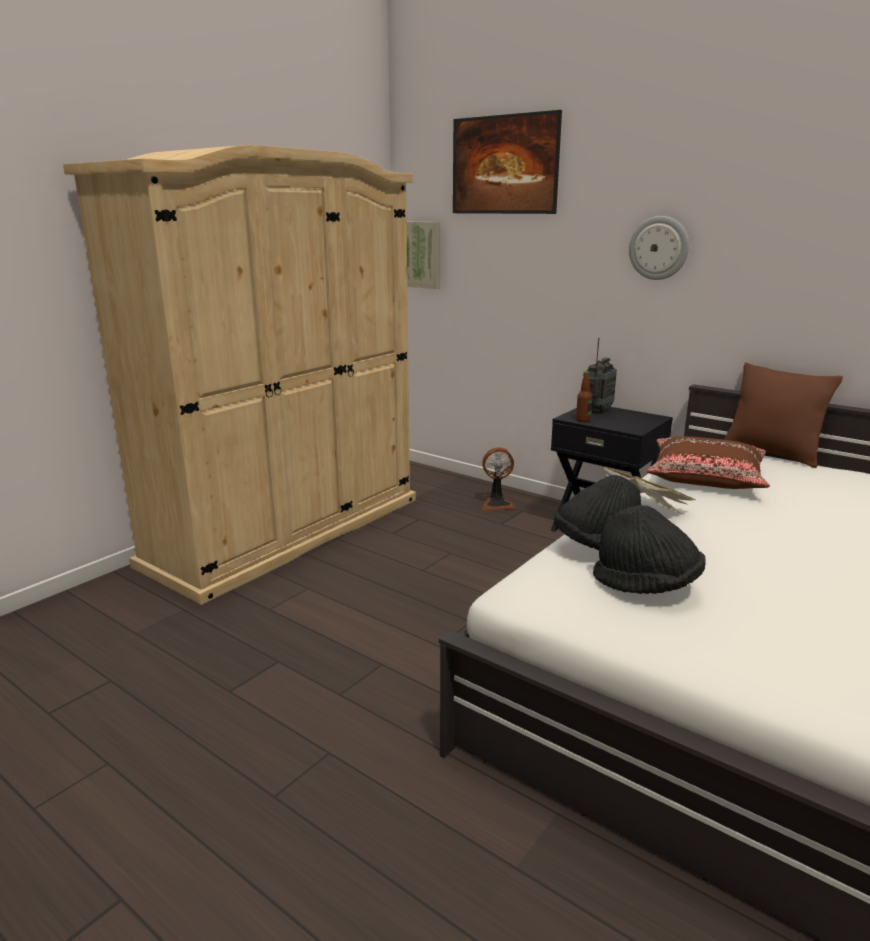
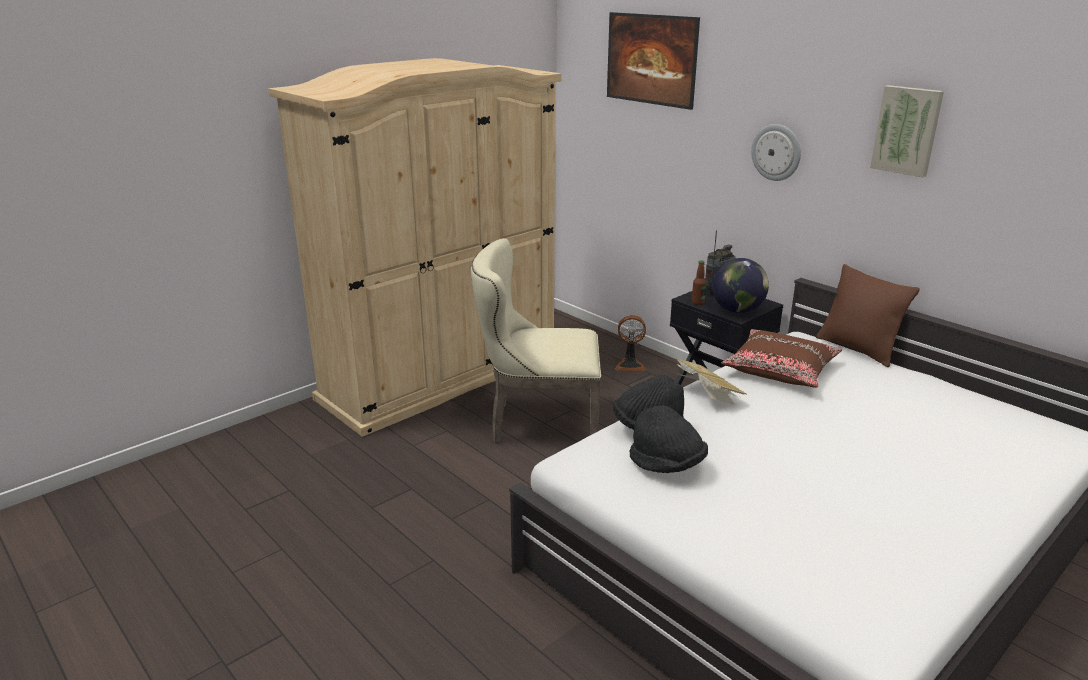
camera: 10 degrees right, 5 degrees up
(414, 571) = (537, 423): none -> beige chair
(423, 254) = (581, 130): picture -> picture (907, 130)
(630, 424) = (737, 310): none -> globe

